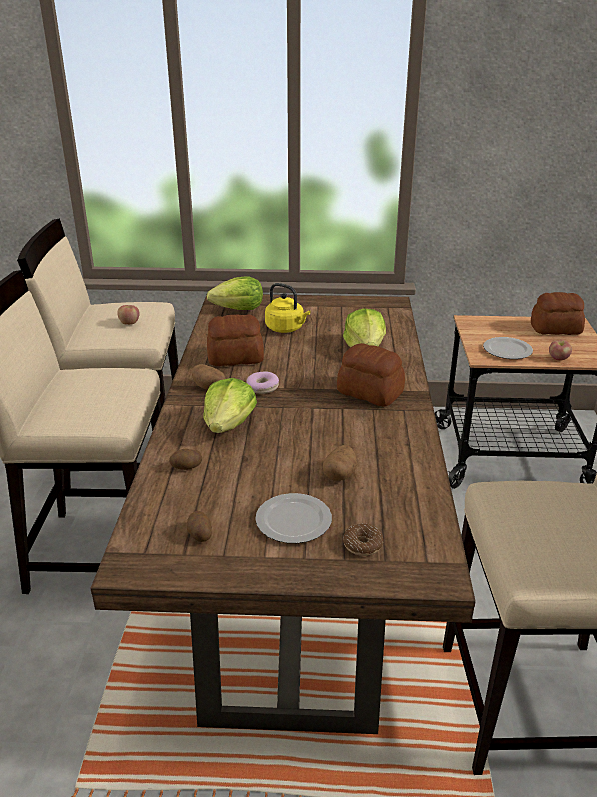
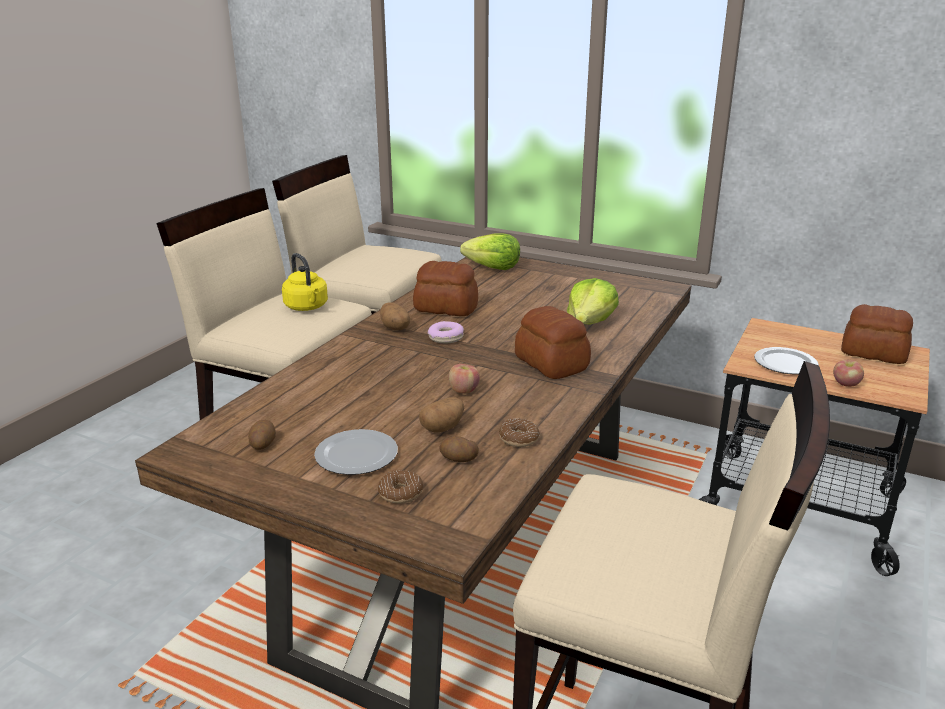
camera: 25 degrees right, 5 degrees down
(129, 323) = (379, 264): apple -> apple (463, 391)
(186, 467) = (307, 388): potato -> potato (458, 459)
(229, 424) = (381, 362): lettuce -> none
(286, 328) = (523, 292): yellow kettle -> yellow kettle (307, 307)
(407, 468) = (518, 439): none -> donut

